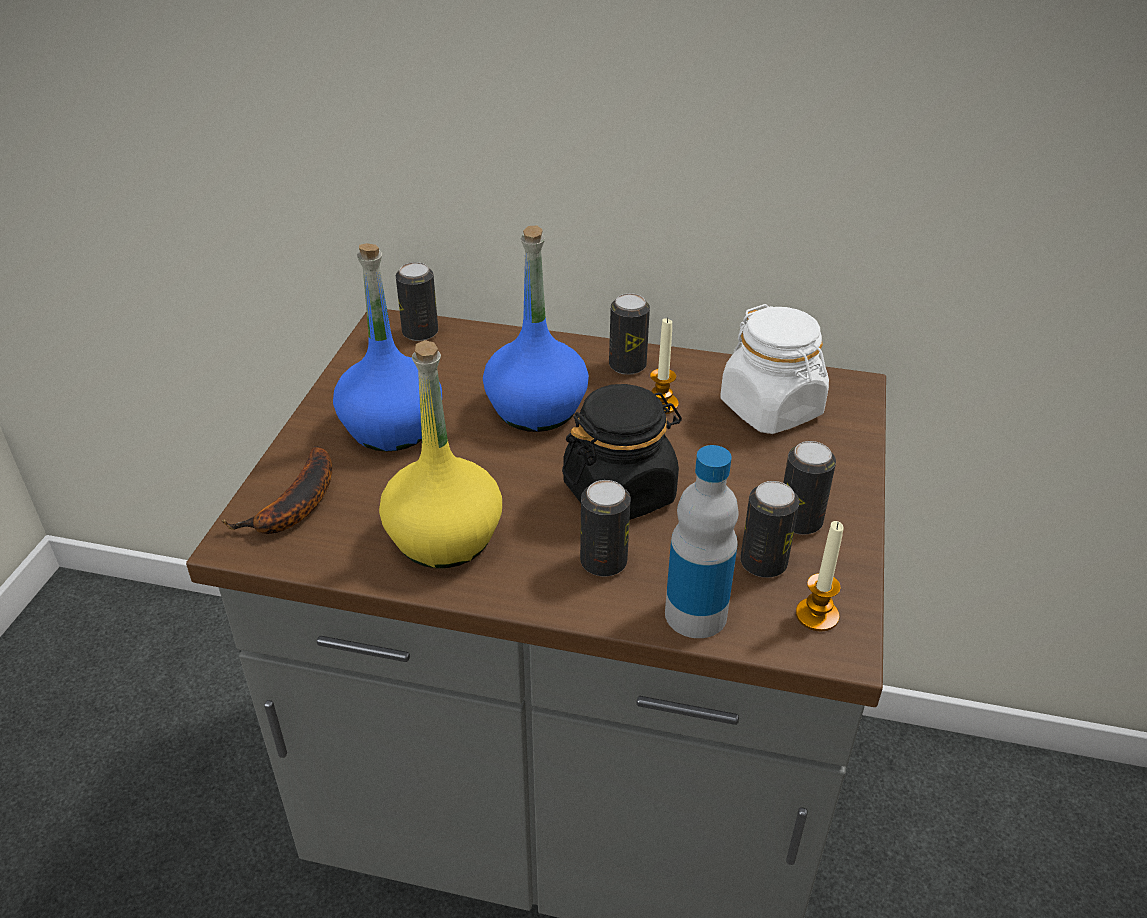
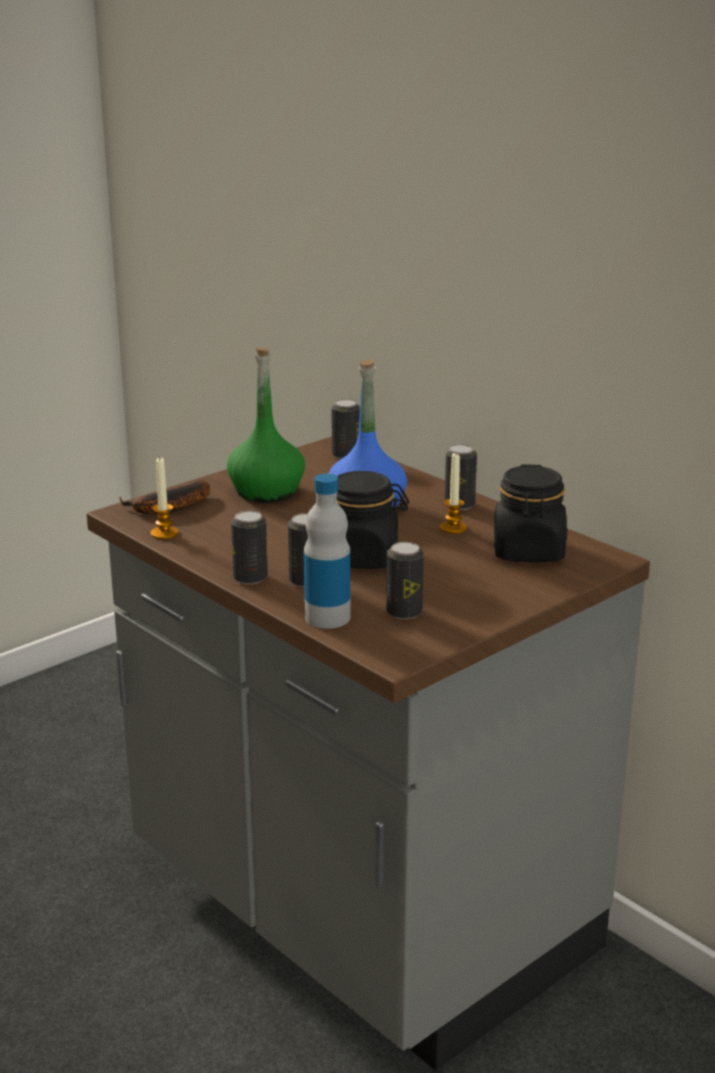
camera: 35 degrees right, 15 degrees down
(392, 427) = (267, 491): blue bottle -> green bottle
(445, 538) = (230, 544): yellow bottle -> none
(771, 409) = (528, 551): white jar -> black jar
(799, 521) = (459, 604): can -> can (250, 578)
(817, 615) = (401, 642): candle -> candle (164, 533)

